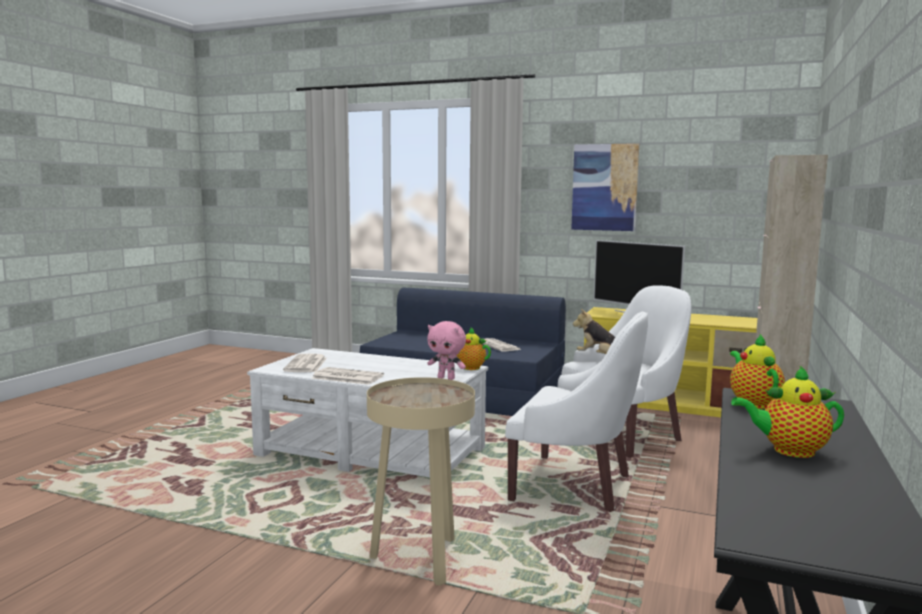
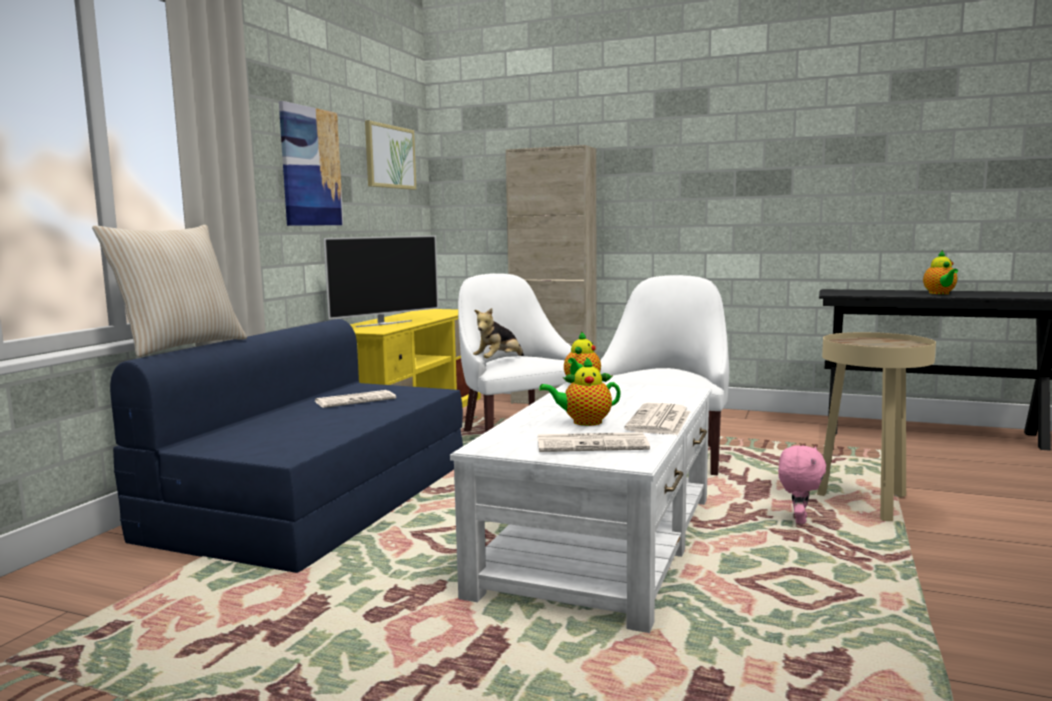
camera: 90 degrees left, 0 degrees up
(441, 288) = (180, 347): none -> beige pillow
(446, 378) = (638, 389): pink plush toy -> pink plush toy (798, 520)
(725, 171) = (389, 157): none -> picture
(753, 403) = (853, 293): teapot -> teapot (584, 422)

